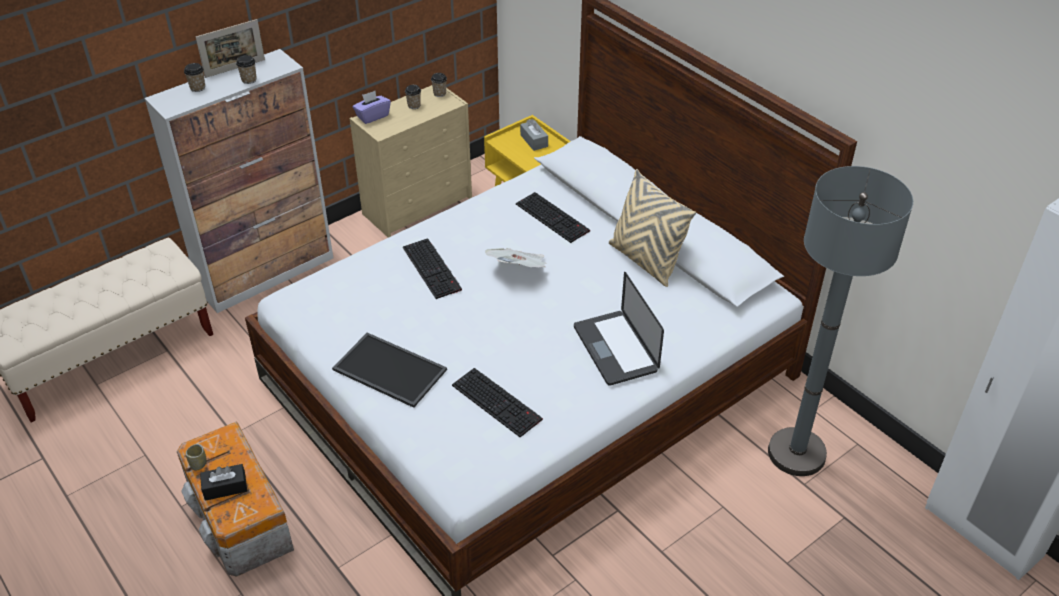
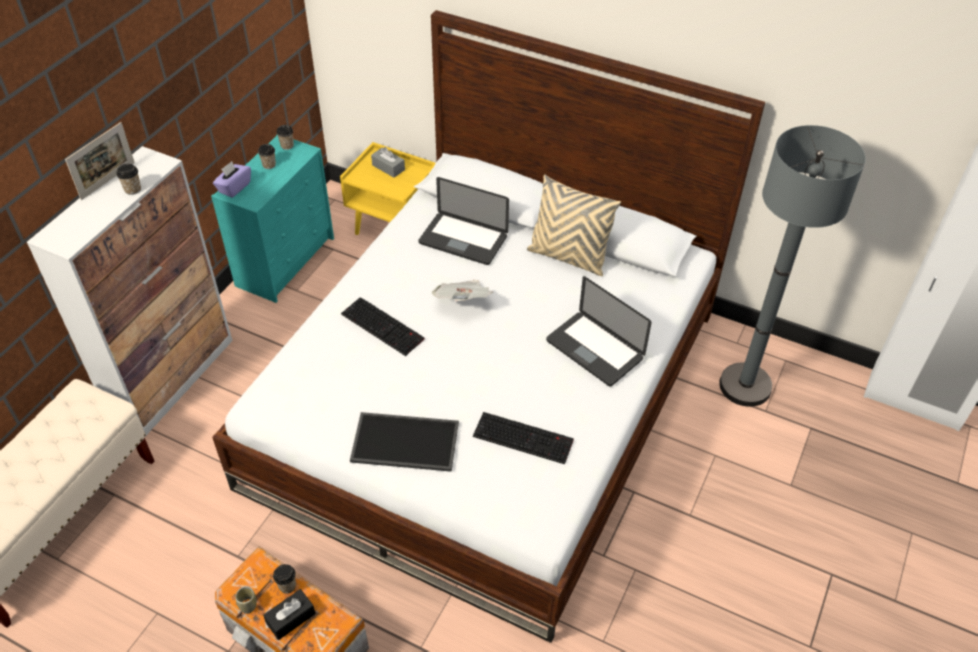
camera: 25 degrees left, 5 degrees up
(198, 88) = (81, 214): cup -> cup (287, 586)
(418, 205) = (286, 261): beige dresser -> turquoise dresser
(554, 217) = (463, 240): keyboard -> laptop

